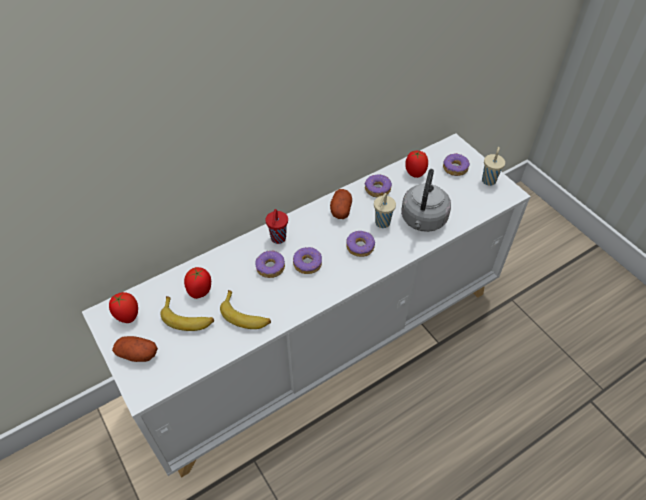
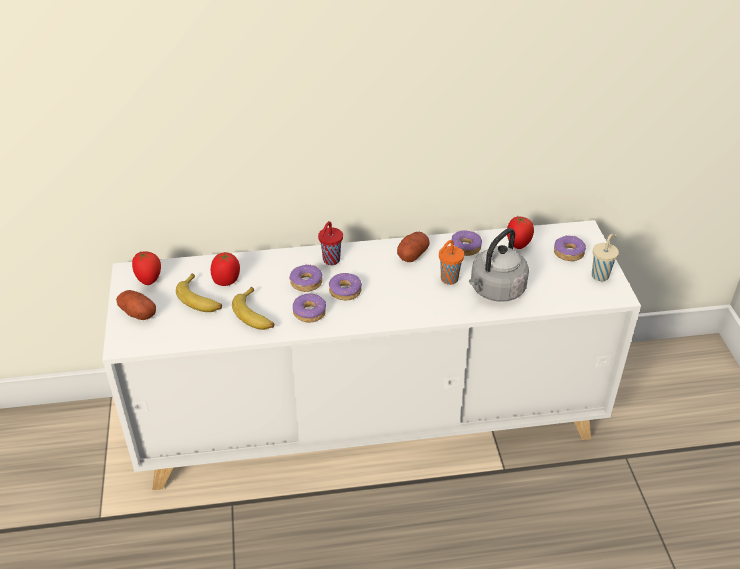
camera: 25 degrees right, 10 degrees down
(360, 247) = (410, 293): donut -> donut (310, 312)
(382, 223) = (448, 279): beige cup -> orange cup

